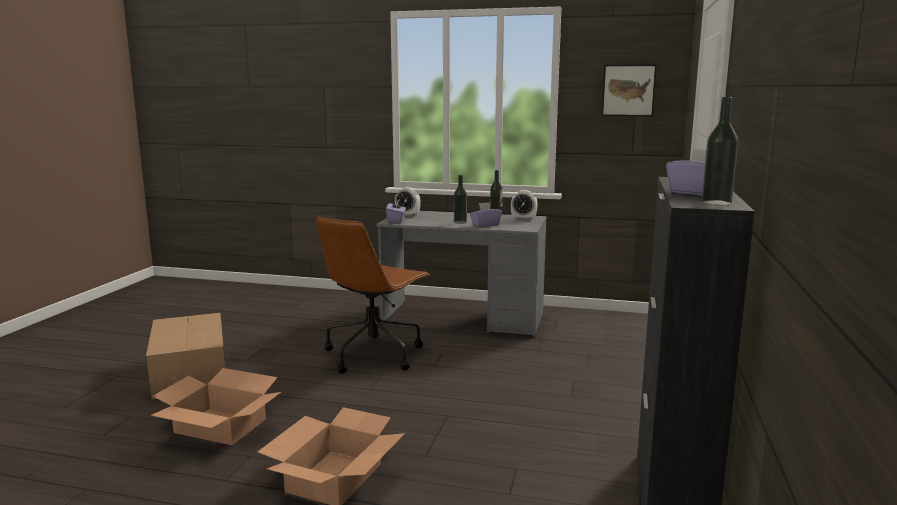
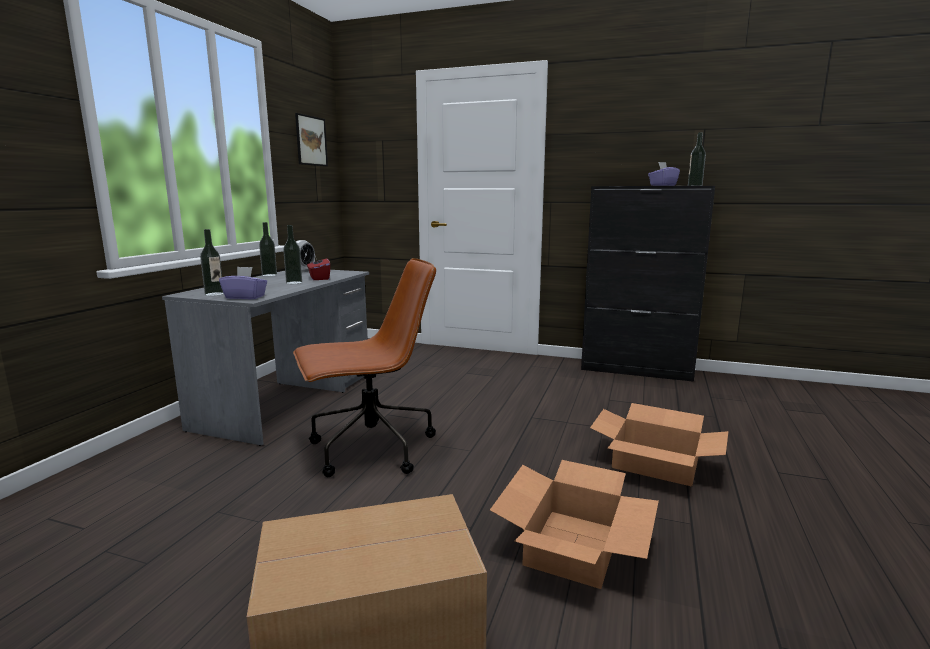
camera: 85 degrees left, 0 degrees up
(374, 354) = (370, 449): brown office chair -> brown office chair turned 60 degrees counterclockwise
(407, 215) = (214, 294): alarm clock -> bottle
(485, 224) = (319, 278): purple tissue box -> red tissue box

